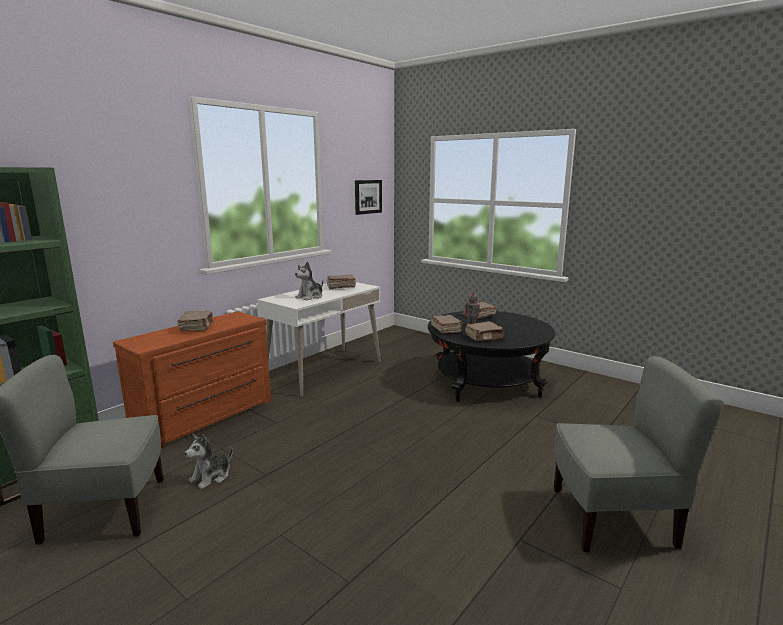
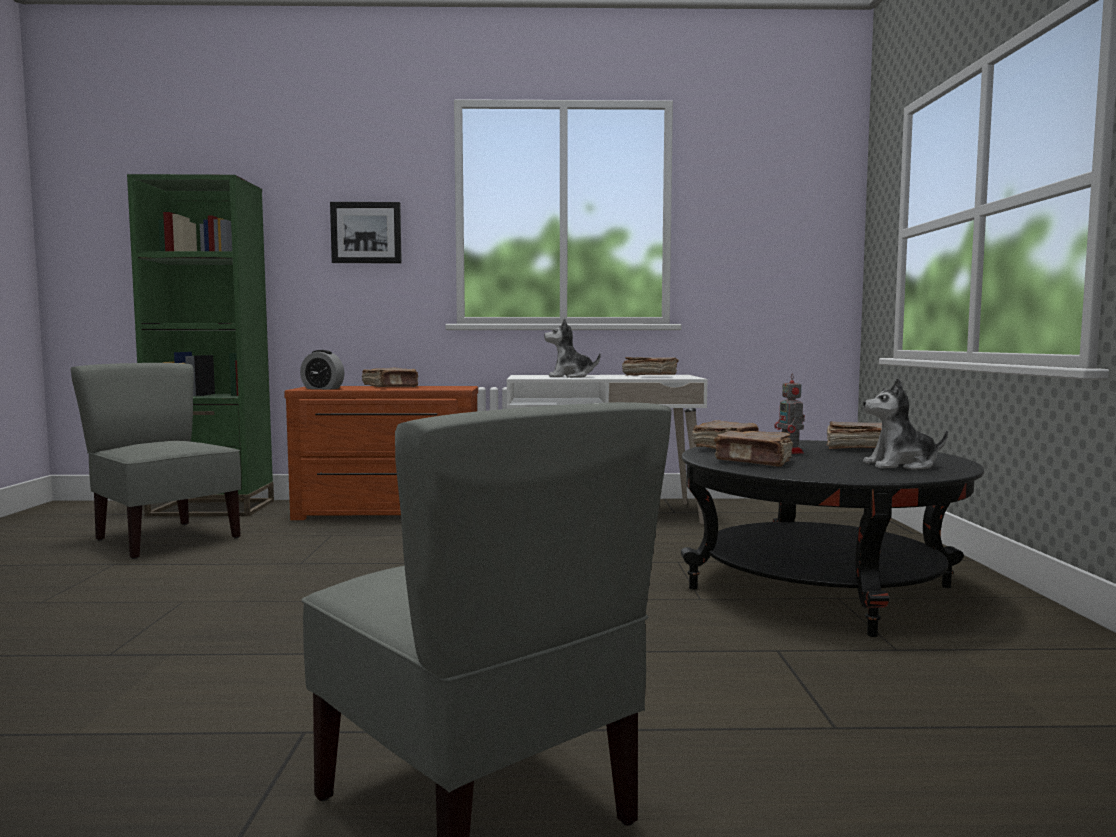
camera: 50 degrees right, 10 degrees down
(159, 343) = (322, 388): none -> alarm clock
(211, 477) = (267, 548): plush toy -> plush toy (901, 465)
(367, 196) = (786, 240): picture -> picture (366, 233)

